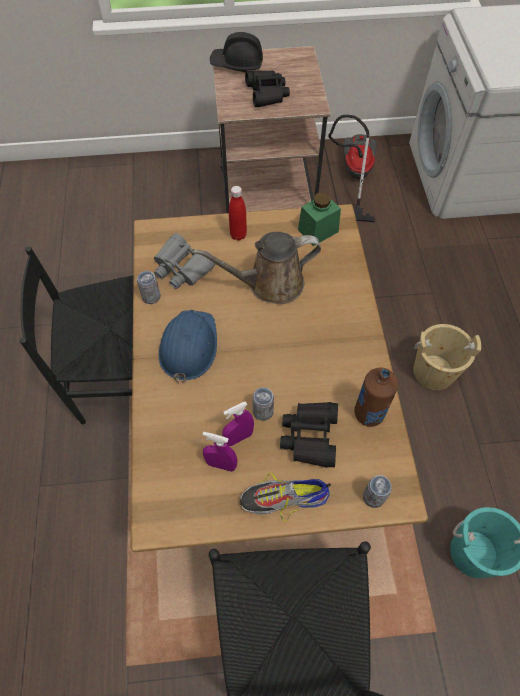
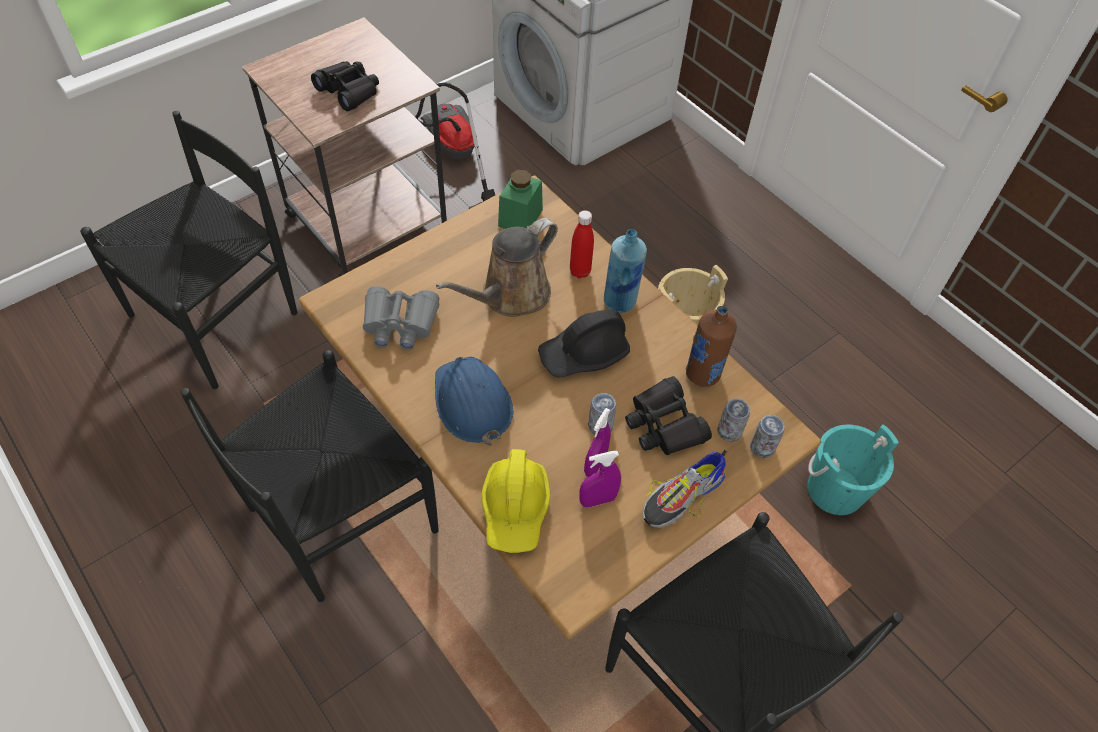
camera: 35 degrees left, 5 degrees down
(141, 217) = (218, 317): none -> black chair
(151, 297) = (388, 372): can -> can (729, 431)
(162, 437) = (515, 509): none -> yellow hard hat
(237, 64) = (286, 70): black hard hat -> black hard hat (584, 354)
(238, 235) = (436, 260): red bottle -> red bottle (580, 271)
(346, 326) = (620, 301): none -> blue bottle

